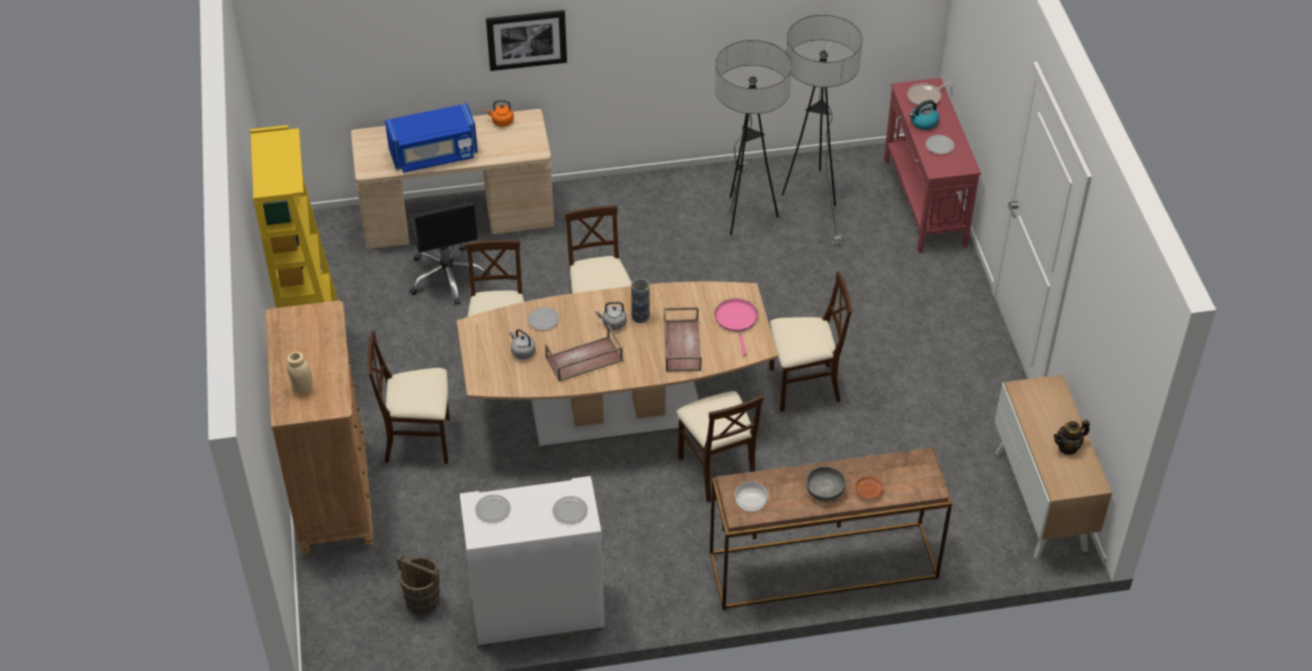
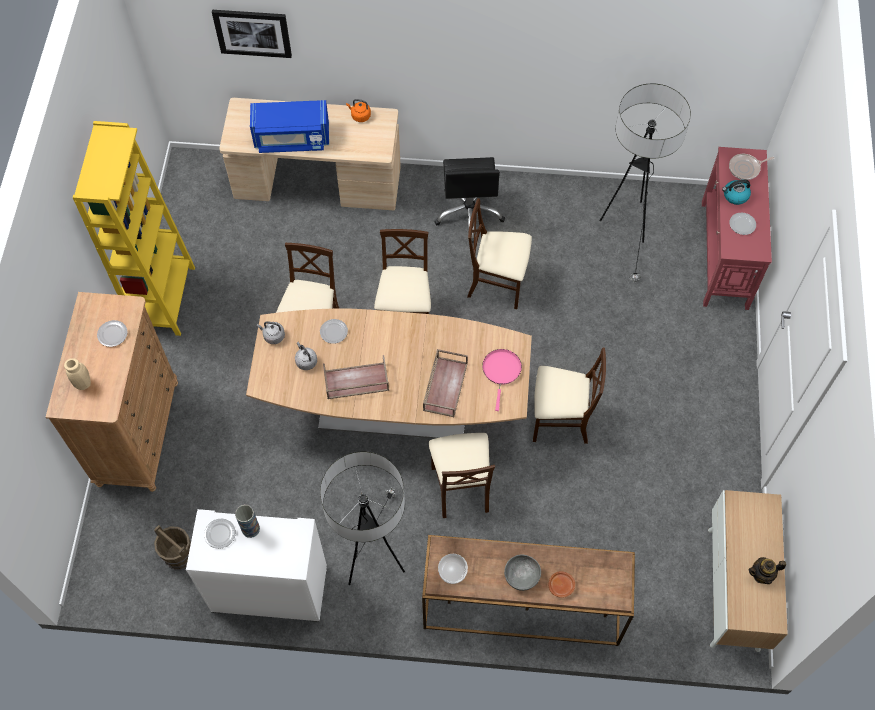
camera: 15 degrees right, 15 degrees up
(419, 441) = (222, 398): beige chair -> beige chair (497, 284)
(448, 276) = (293, 240): black office chair -> black office chair (469, 213)
(526, 39) = (386, 53): picture -> picture (252, 32)
(570, 512) = (285, 553): plate -> plate (112, 334)
(613, 323) = (392, 349): grey kettle -> grey kettle (273, 336)
(640, 316) = (418, 347): vase -> vase (250, 529)
(745, 217) = (562, 235): floor lamp -> floor lamp (374, 560)

